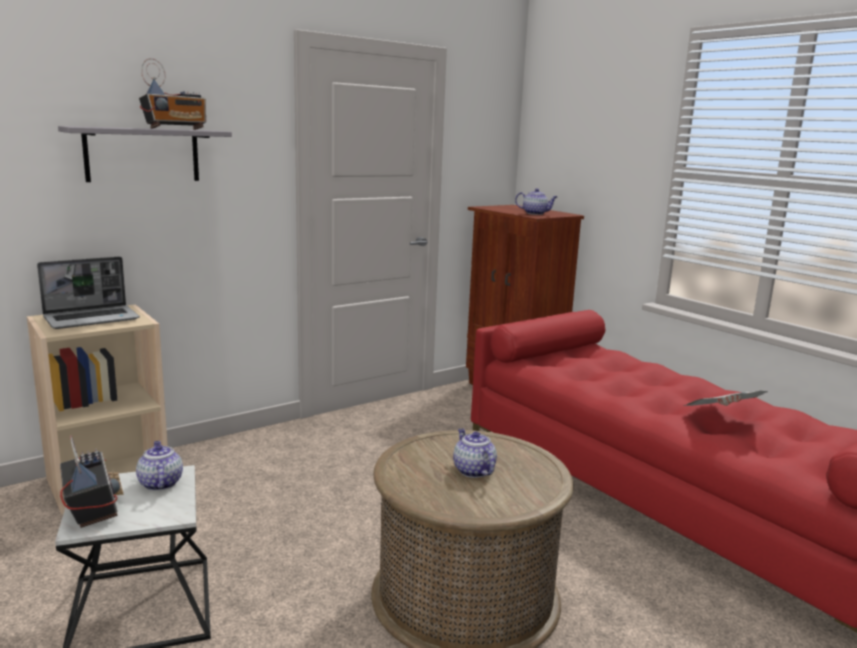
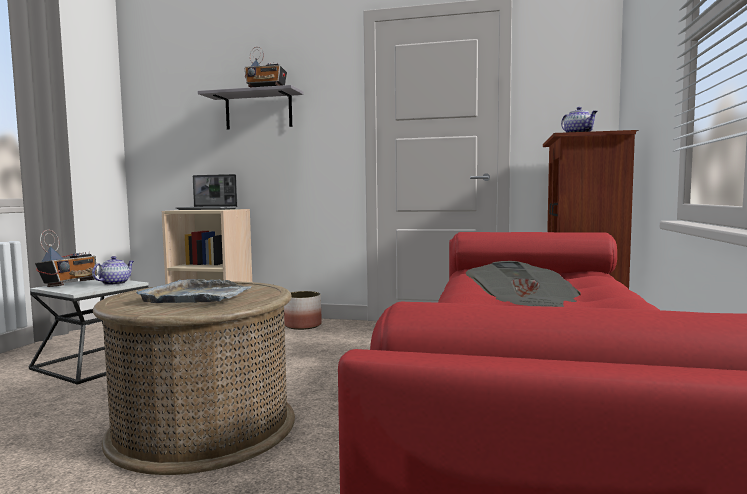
camera: 50 degrees right, 10 degrees down
(251, 448) = (303, 325): none -> planter
(473, 470) = (198, 296): teapot -> grey tray

